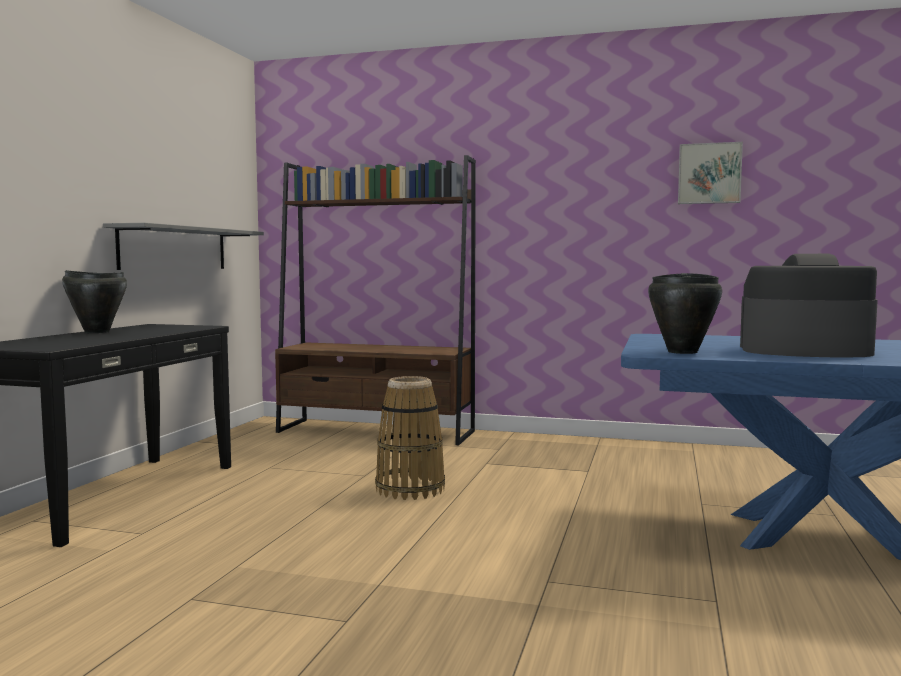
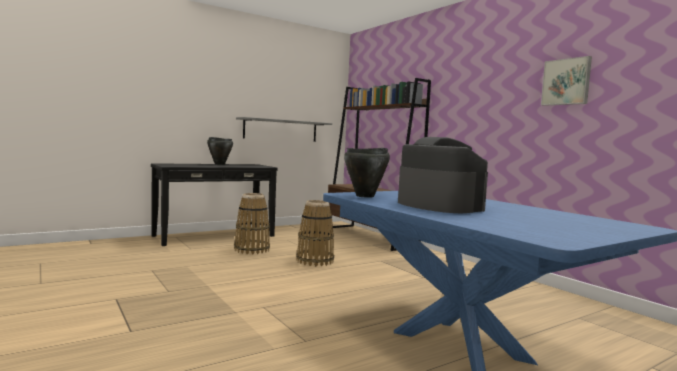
camera: 40 degrees right, 0 degrees up
(263, 500) = (252, 249): none -> basket

